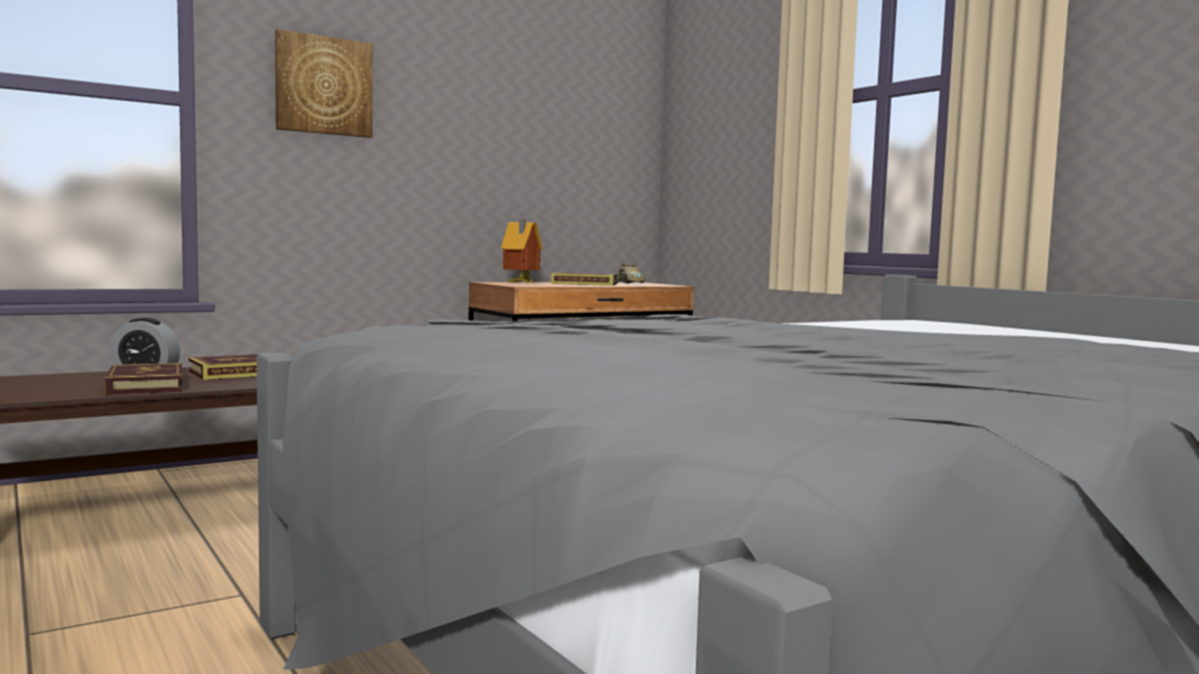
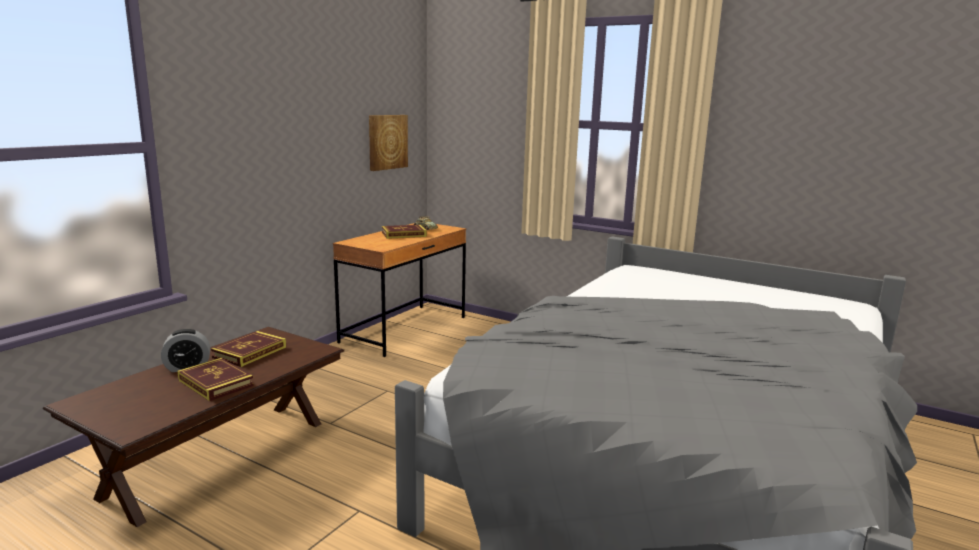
camera: 25 degrees left, 10 degrees up
(323, 86) = (237, 121): picture -> picture (387, 142)
(520, 283) = (371, 242): toy house -> none

